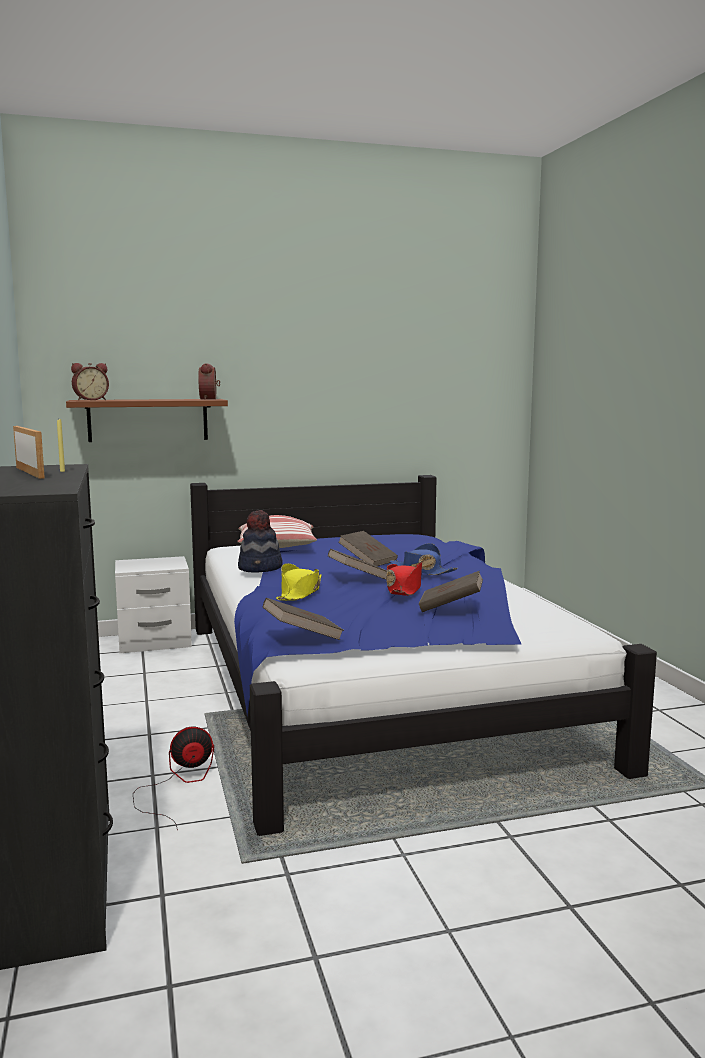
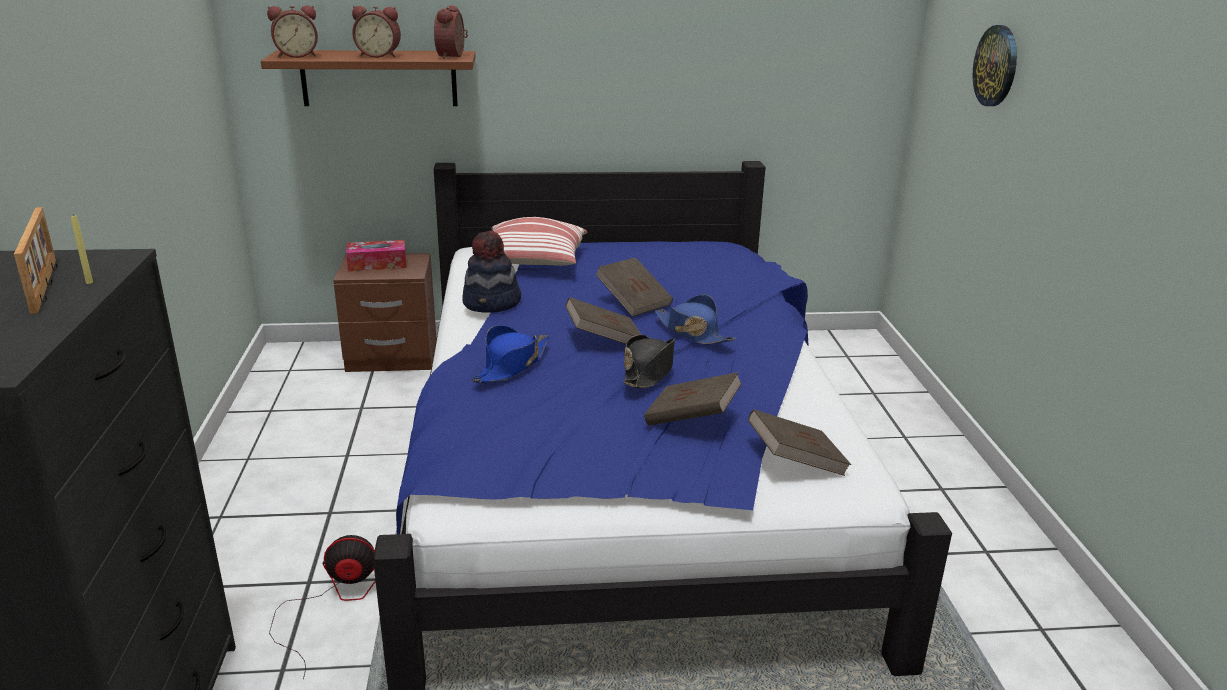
camera: 10 degrees right, 15 degrees up
(145, 563) = (377, 264): none -> tissue box
(154, 399) = (379, 55): none -> alarm clock
(155, 642) = (392, 357): white nightstand -> brown nightstand
(299, 593) = (511, 365): yellow hat -> blue hat
(302, 636) = (469, 462): brown book -> brown book (795, 461)
(404, 589) = (649, 371): red hat -> black hat
(595, 388) = (996, 66): none -> wall clock

